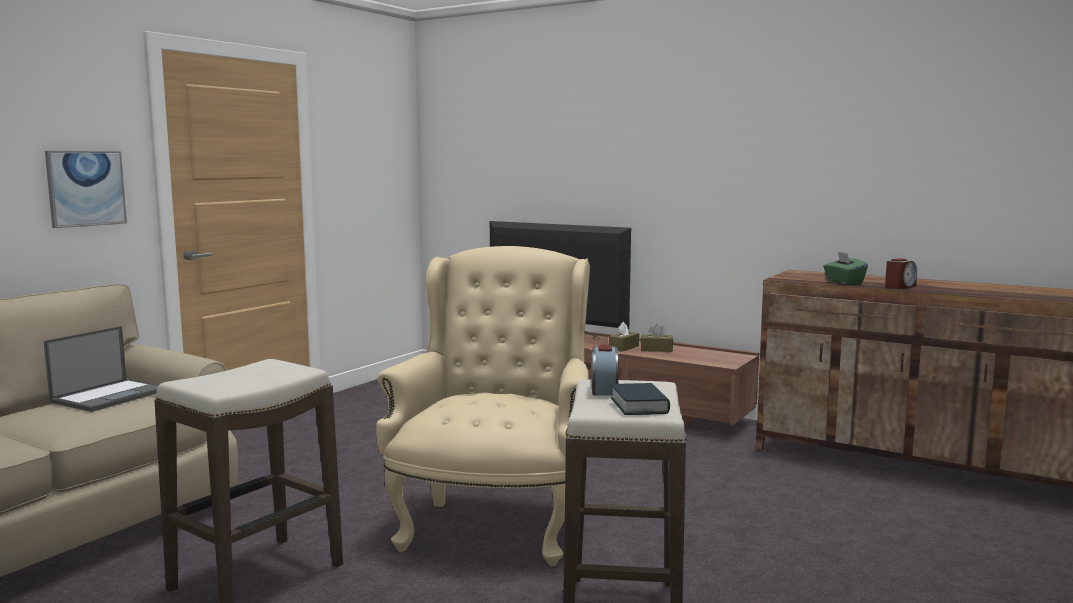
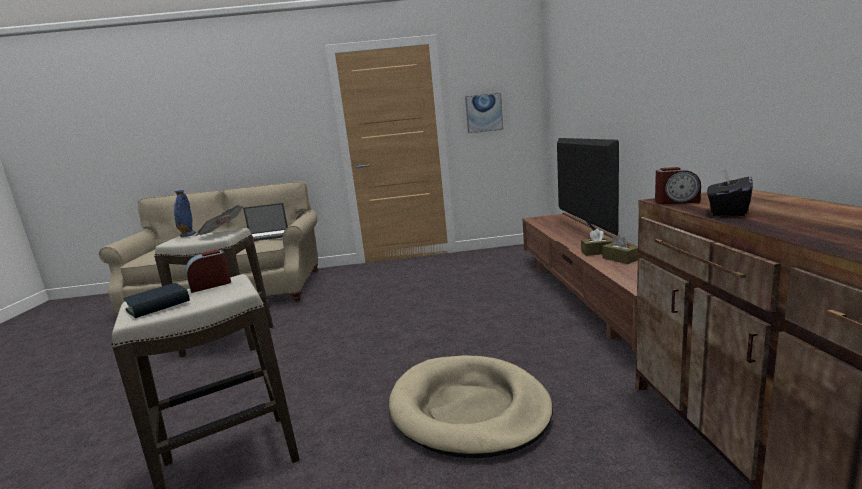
camera: 55 degrees right, 5 degrees up
(86, 188) = (299, 133): picture -> picture (484, 113)
(194, 380) = (188, 235): none -> blue vase
(263, 369) = (222, 233): none -> newspaper
(495, 523) = (343, 359): beige armchair -> none
(698, 502) = (469, 409): none -> beige dog bed
(843, 282) = (727, 211): green tissue box -> black tissue box
(900, 287) = (788, 228): alarm clock -> alarm clock (676, 201)

